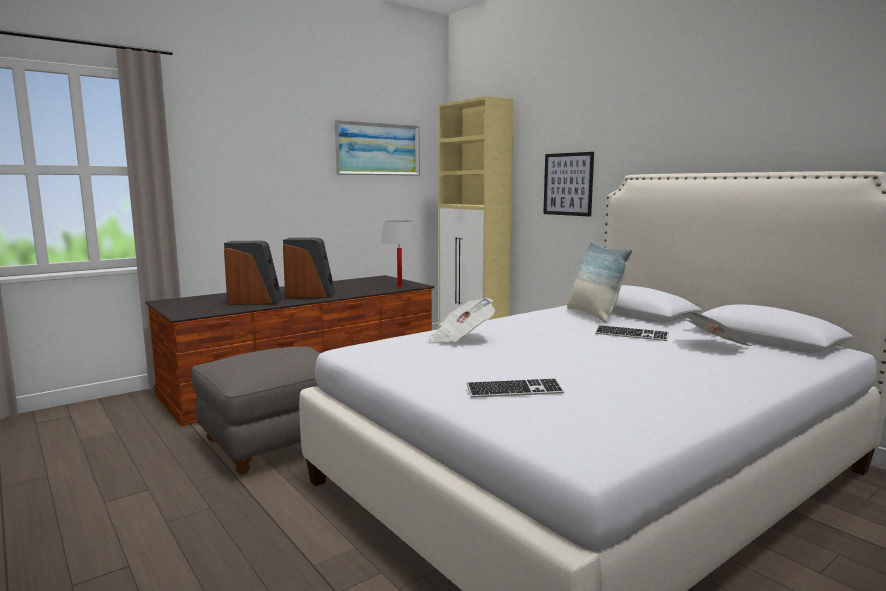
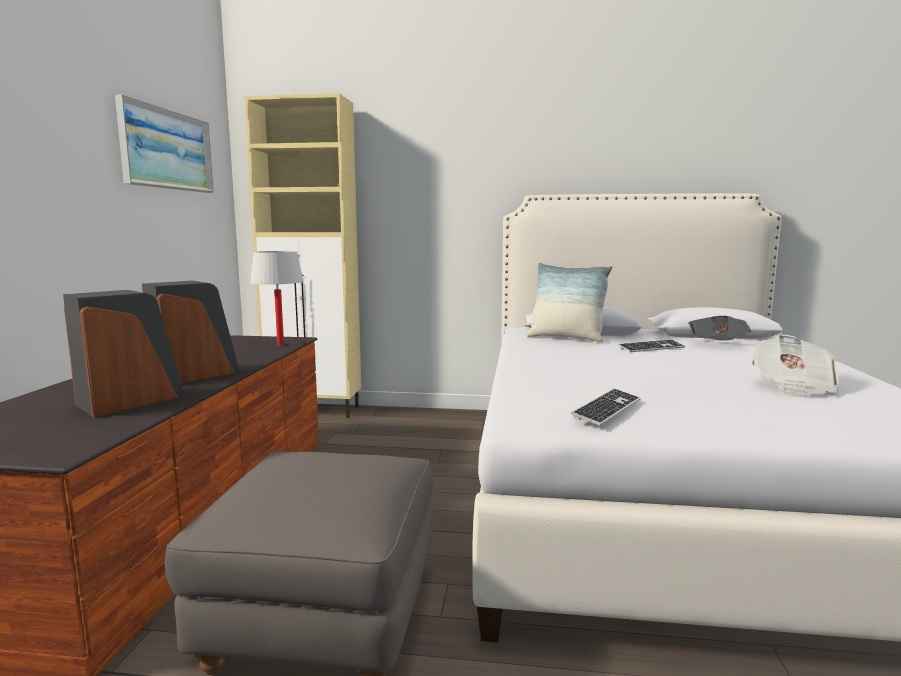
camera: 45 degrees left, 0 degrees up
(461, 337) = (574, 379): newspaper -> newspaper (792, 387)
(514, 391) = (786, 413): keyboard -> keyboard (607, 409)
(568, 184) = (438, 206): picture -> none

